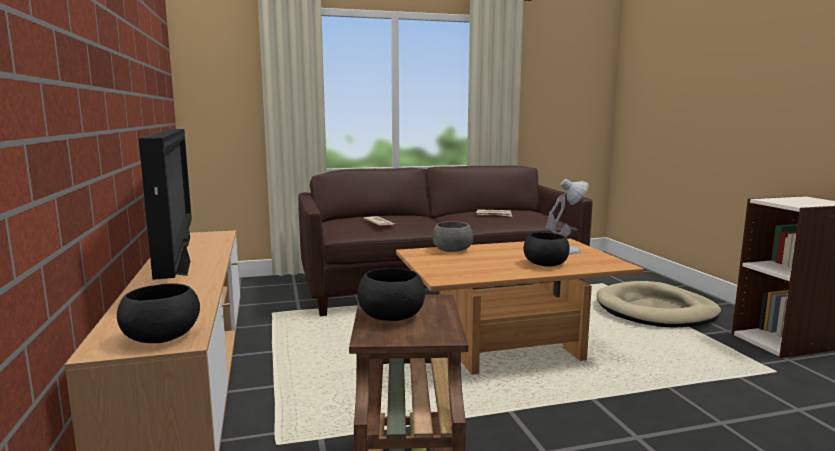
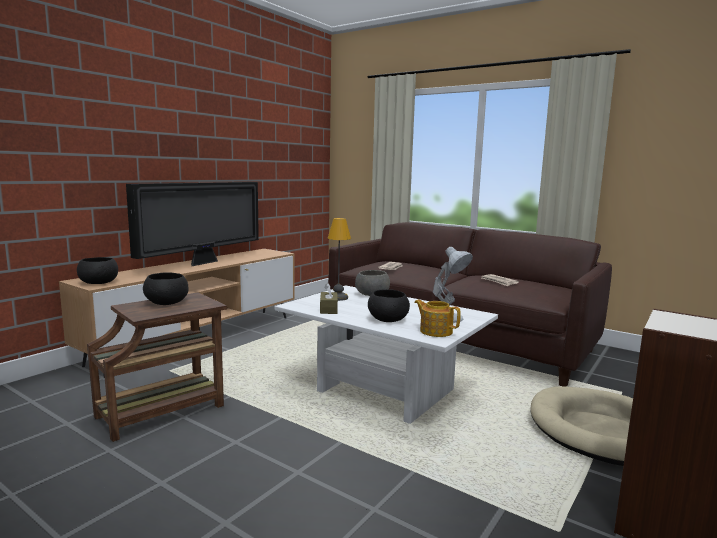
camera: 50 degrees right, 0 degrees up
(442, 261) = (338, 297): none -> table lamp
(480, 272) = (328, 309): none -> brown tissue box
(508, 348) = (382, 391): brown coffee table -> white coffee table
(599, 261) = (435, 331): none -> teapot

